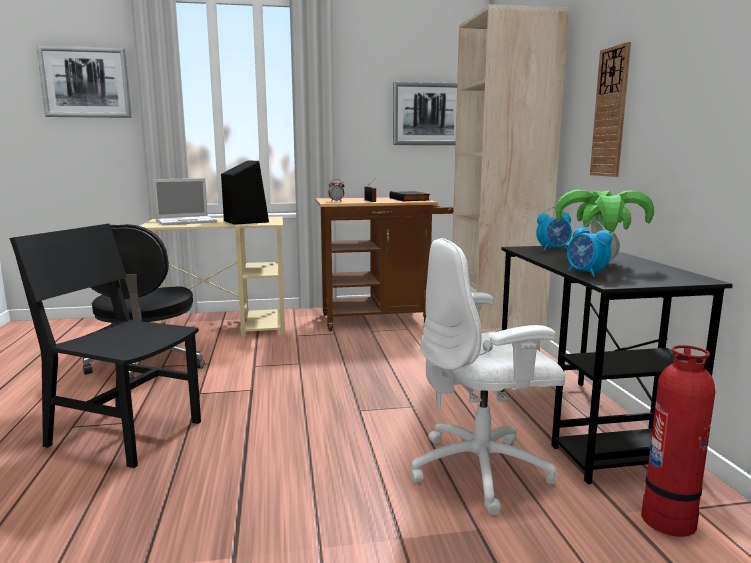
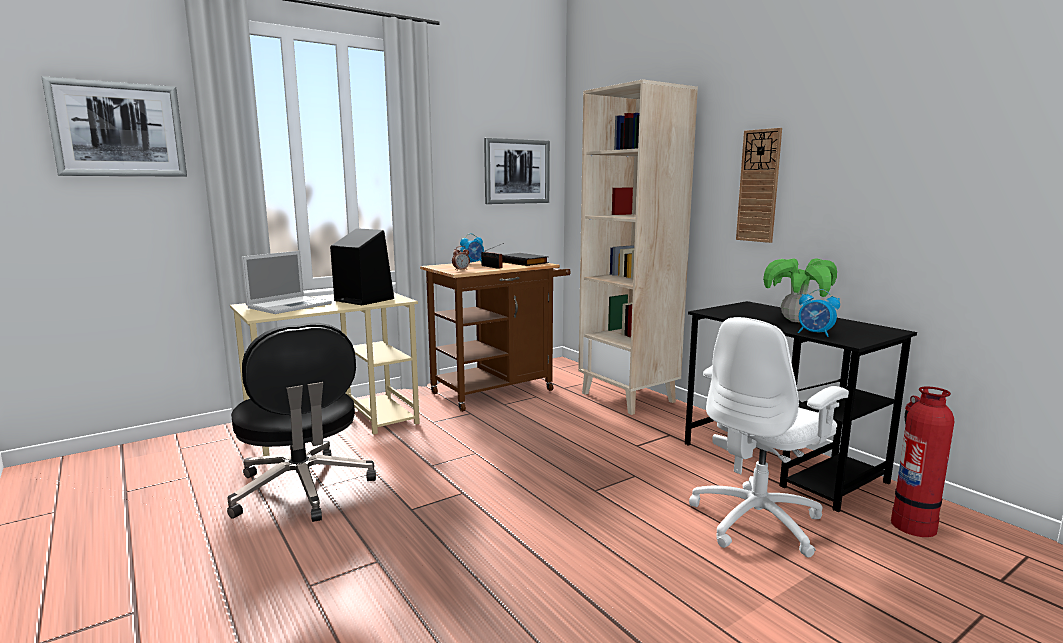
camera: 25 degrees left, 0 degrees up
(125, 433) = (387, 576): black chair -> none
(553, 249) = (734, 310): alarm clock -> alarm clock (473, 263)

